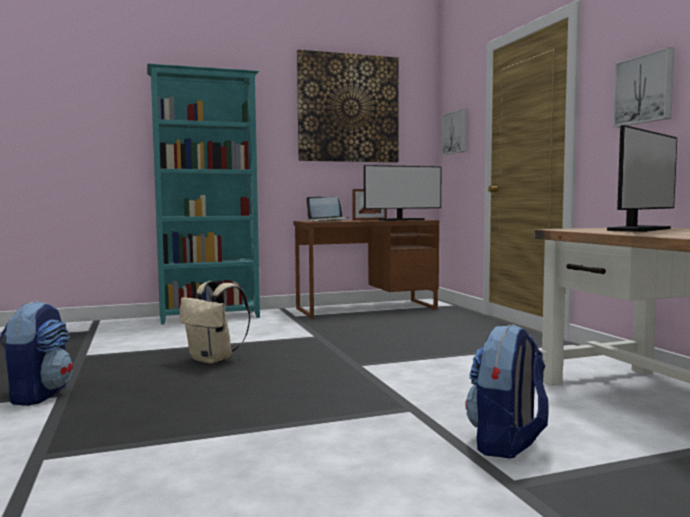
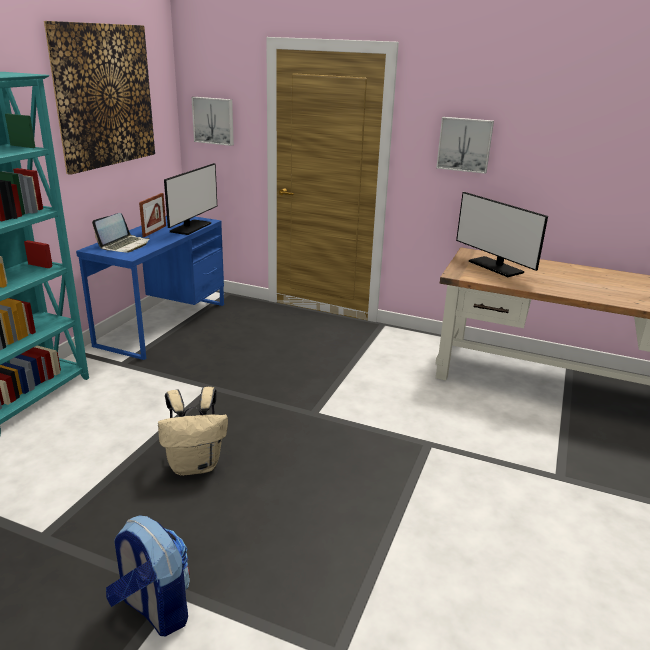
camera: 50 degrees left, 20 degrees up
(366, 308) = (163, 324): brown desk -> blue desk
(507, 443) = (512, 447): backpack -> none
(639, 229) = (495, 267): monitor -> monitor turned 150 degrees clockwise

